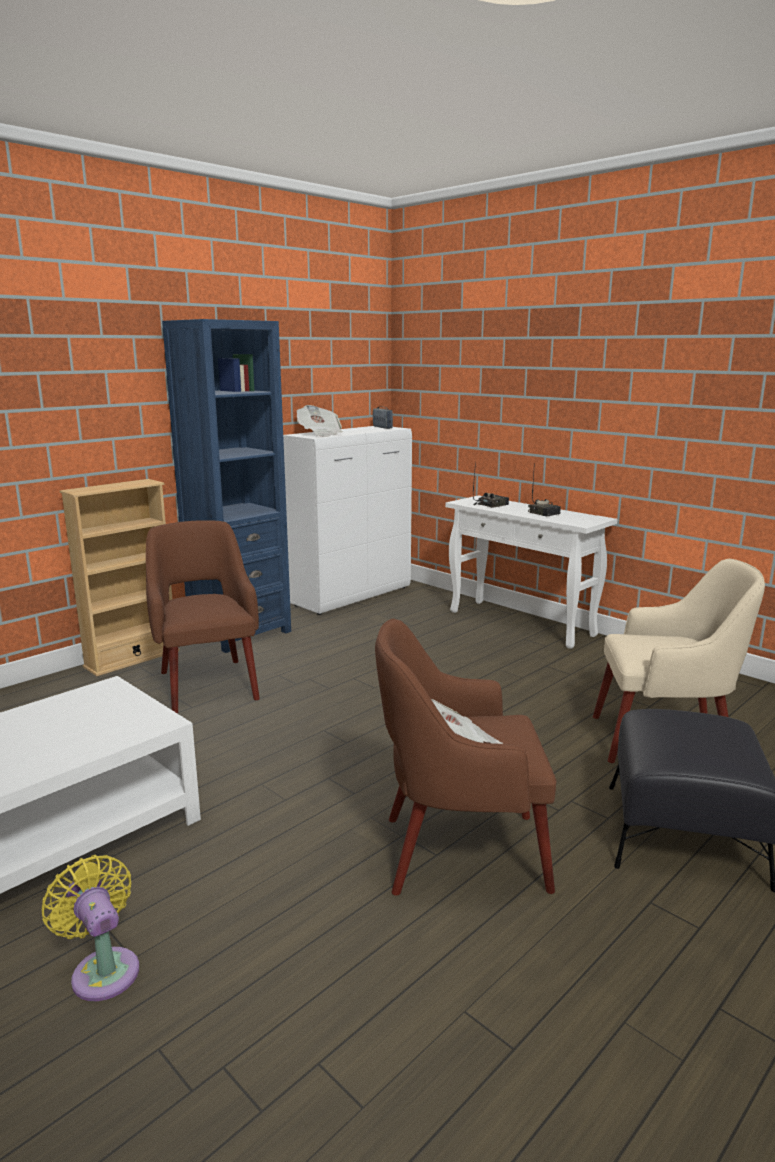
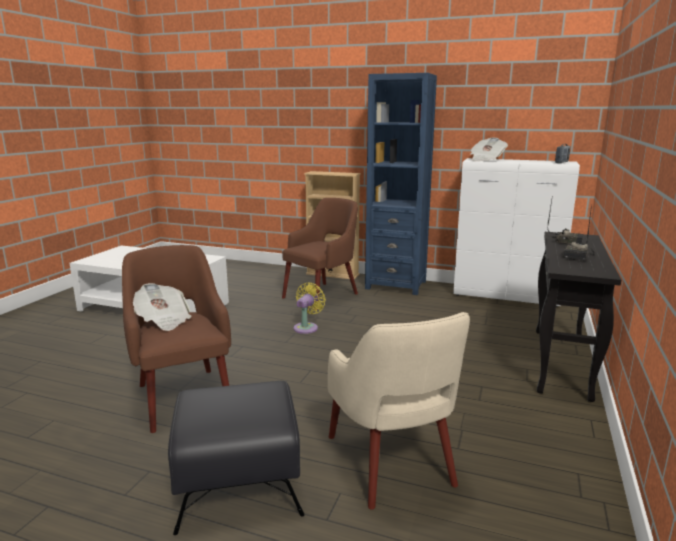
camera: 65 degrees right, 0 degrees up
(103, 969) = (83, 340): yellow fan -> yellow fan (307, 327)
(522, 623) = (561, 362): white console table -> black console table

